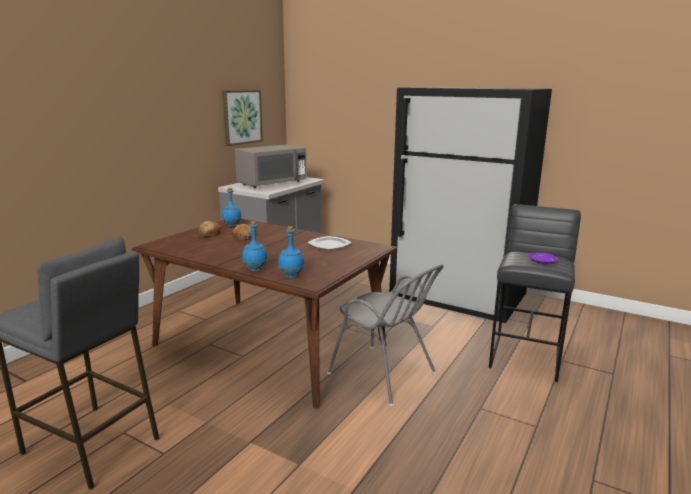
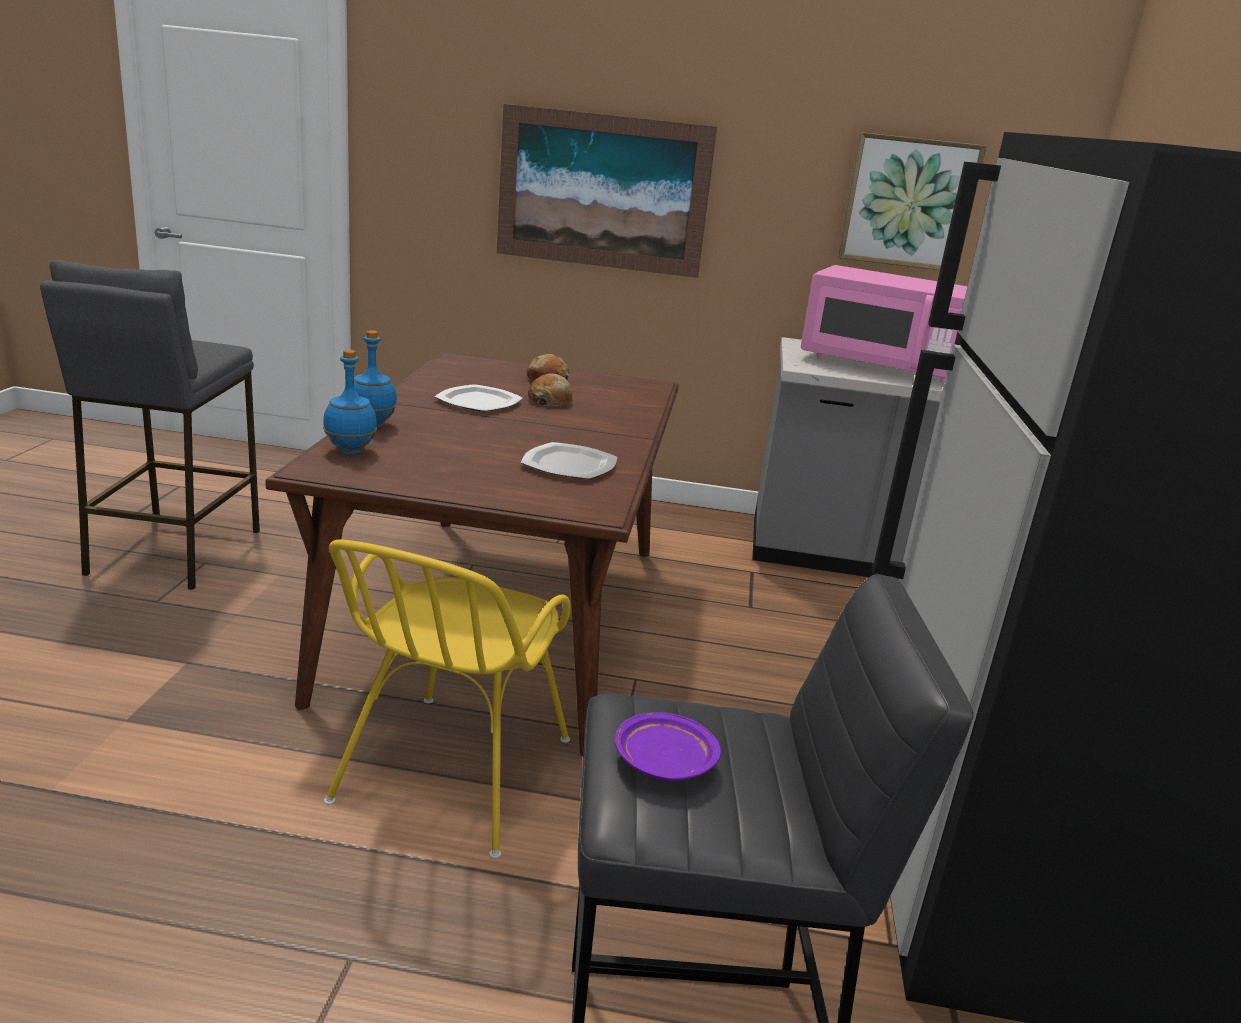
camera: 65 degrees right, 5 degrees up
(129, 138) = (603, 192): none -> picture
(232, 226) = (614, 387): blue bottle -> none
(234, 248) = (478, 401): none -> plate
(272, 184) = (879, 365): grey microwave -> pink microwave
(385, 375) = (451, 775): grey chair -> yellow chair

